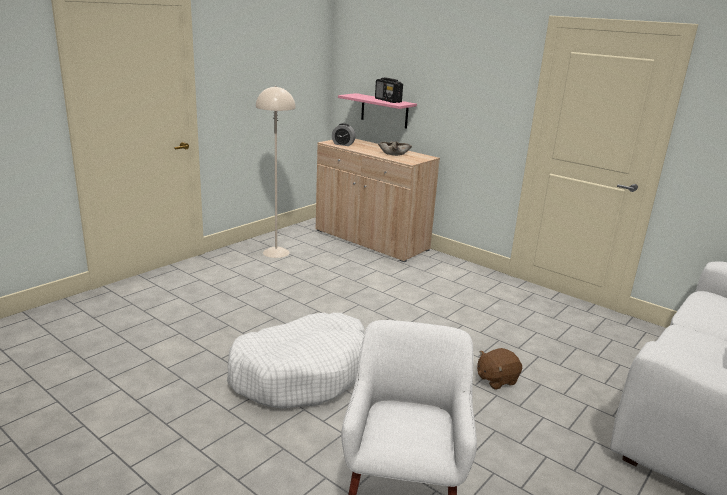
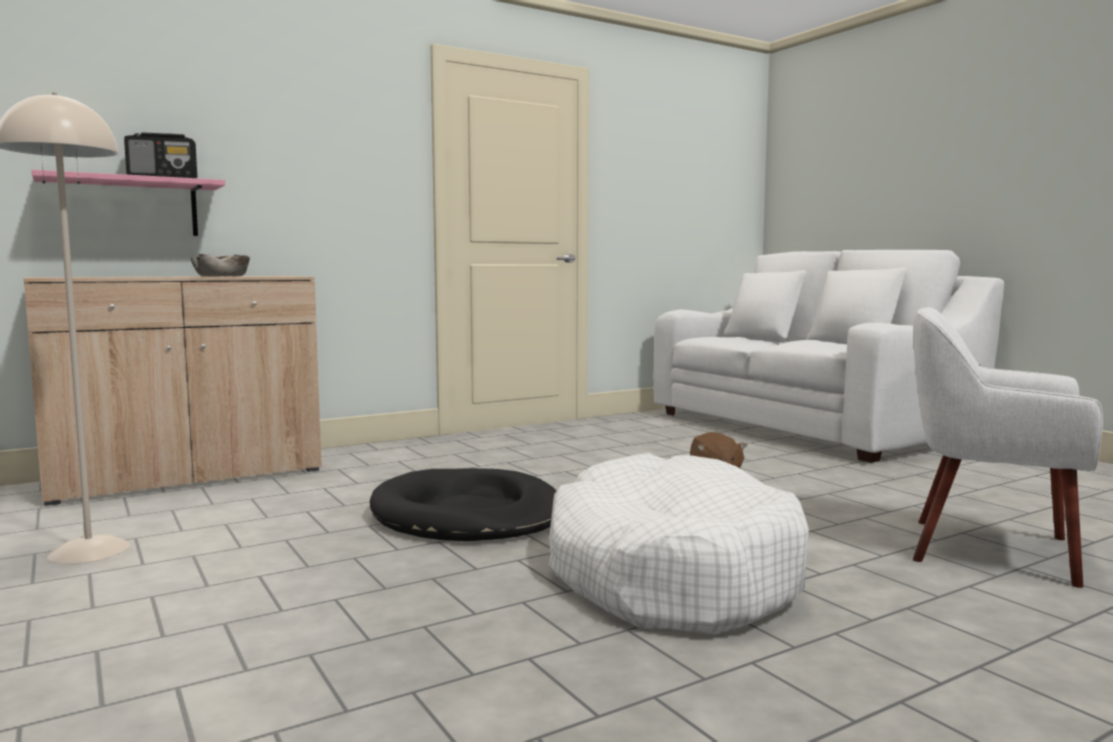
camera: 70 degrees left, 15 degrees down
(343, 144) = (89, 277): alarm clock -> none
(358, 310) = (467, 515): none -> black dog bed

